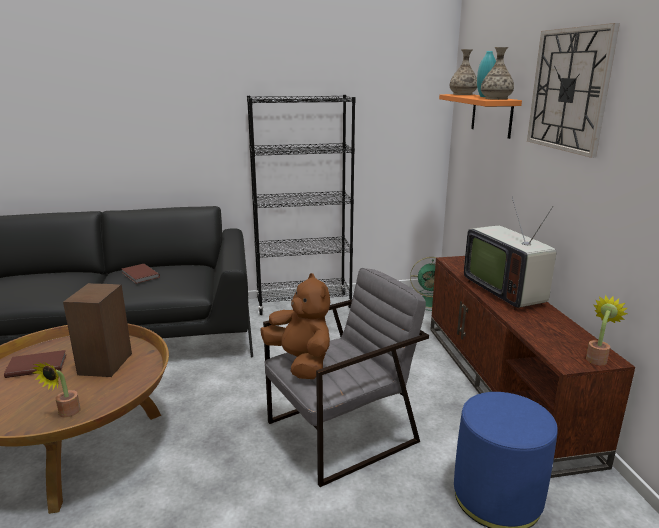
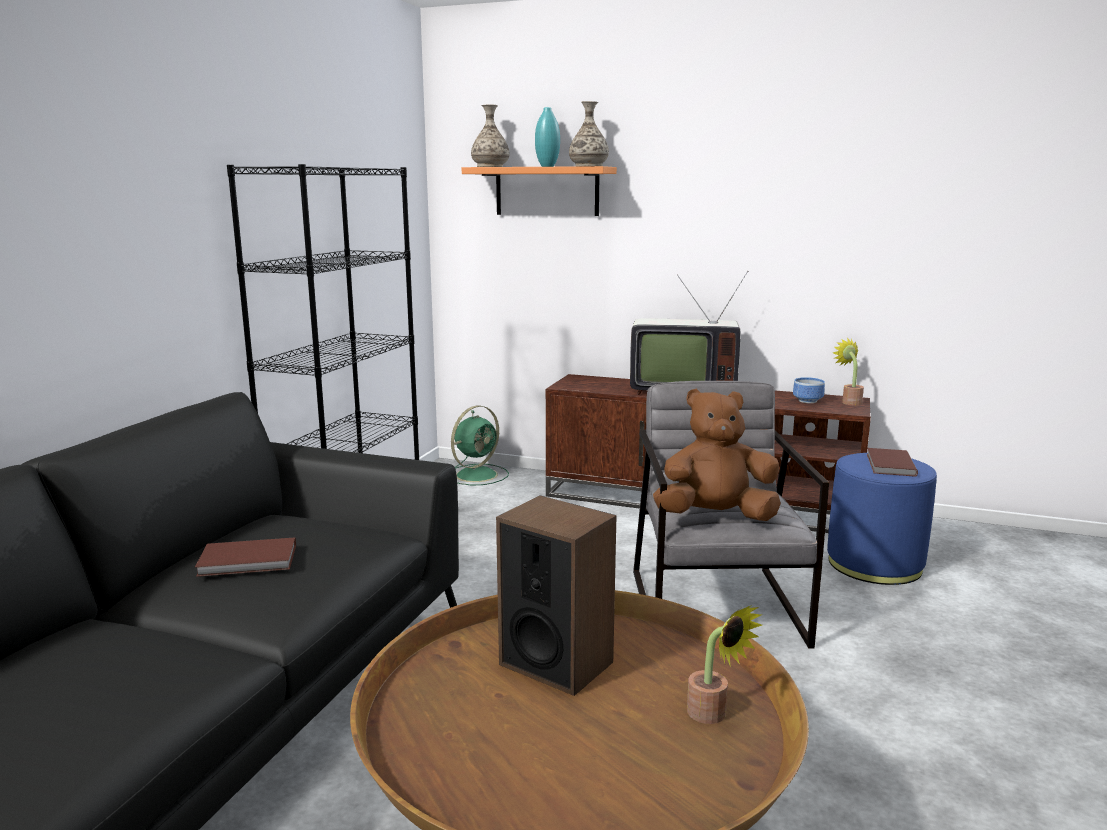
camera: 60 degrees left, 5 degrees down
(36, 365) = (483, 742): brown book -> brown book (889, 465)
(563, 339) = (806, 401): none -> bowl
(569, 90) = (708, 150): wall clock -> none

